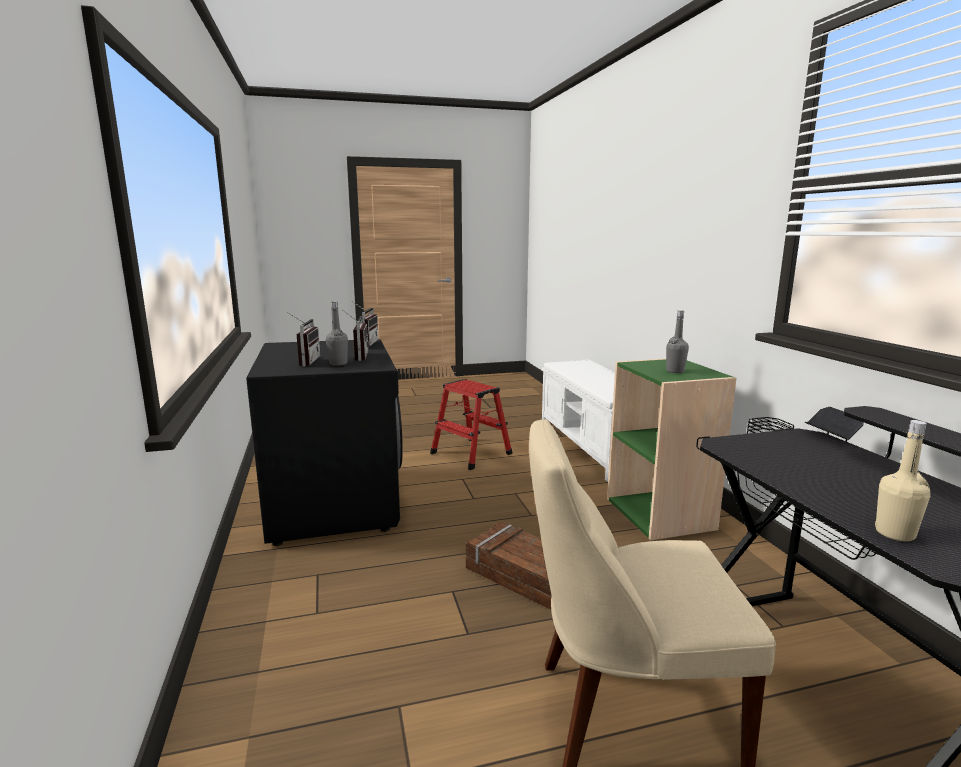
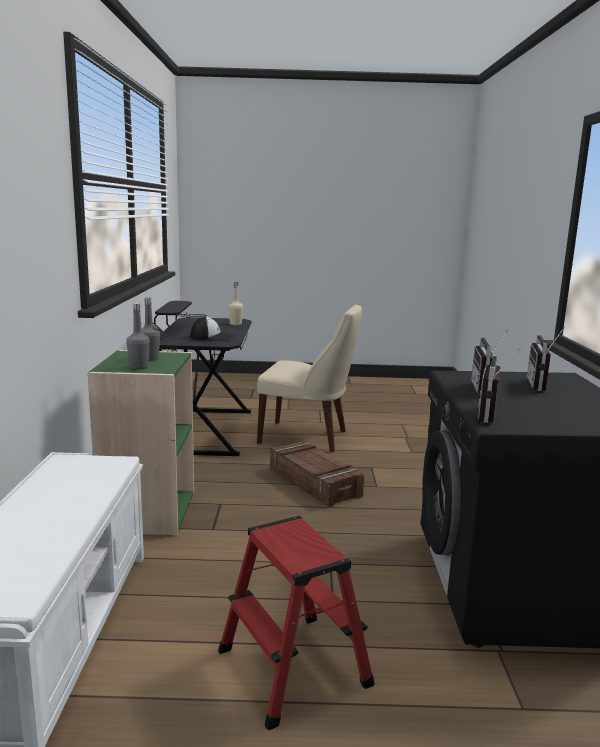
camera: 165 degrees left, 0 degrees up
(338, 363) = (499, 380): grey bottle -> grey bottle (139, 367)
(782, 459) = (212, 337): none -> cap

